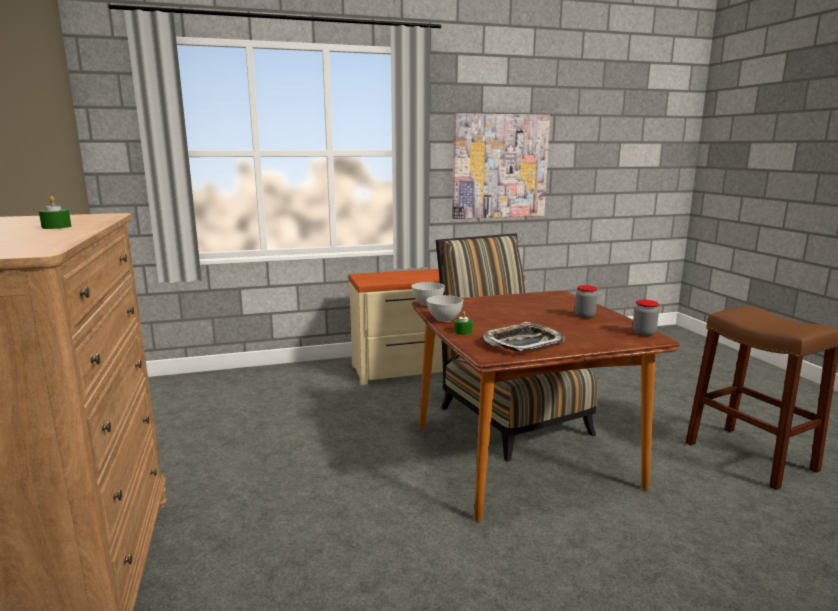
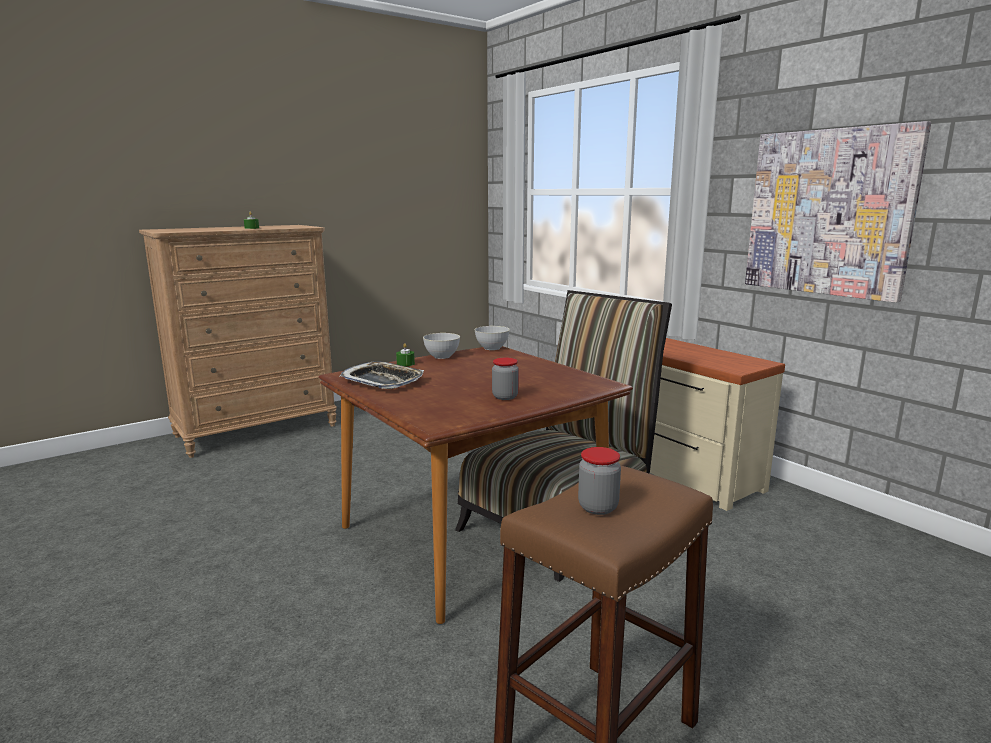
camera: 70 degrees right, 0 degrees up
(643, 333) = (450, 421): jar -> jar (598, 507)

